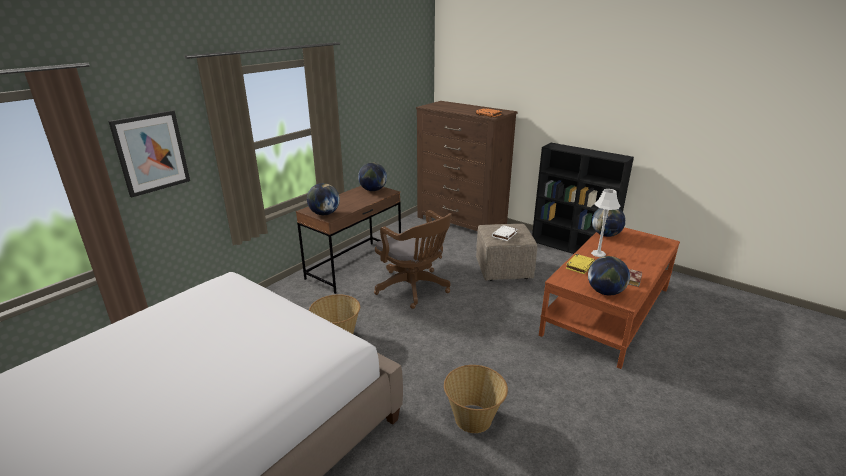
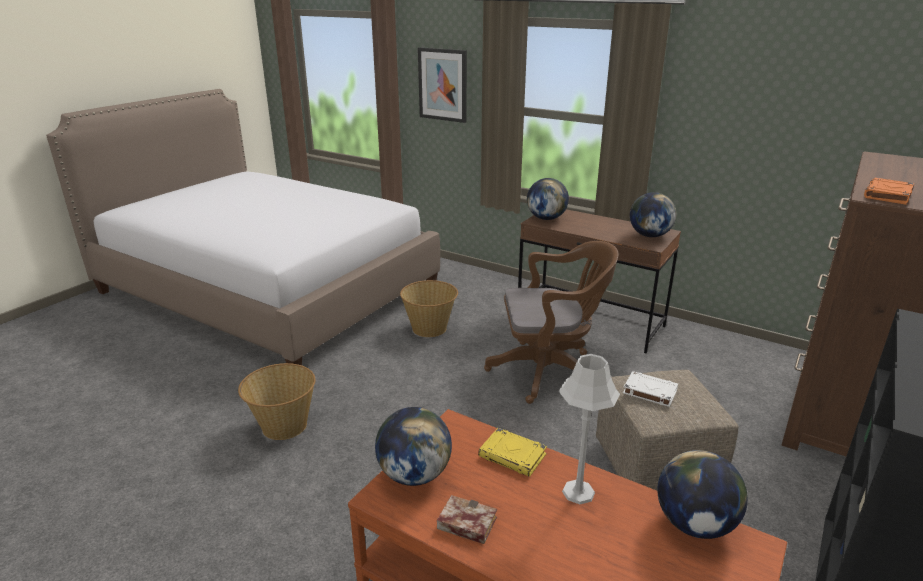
camera: 85 degrees right, 0 degrees up
(414, 289) = (549, 371): brown office chair -> brown office chair turned 135 degrees counterclockwise

